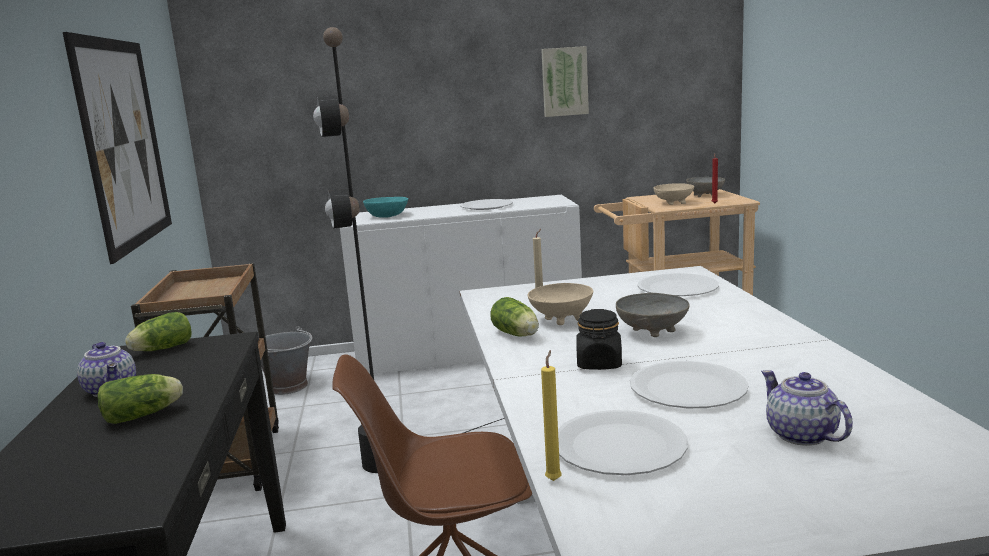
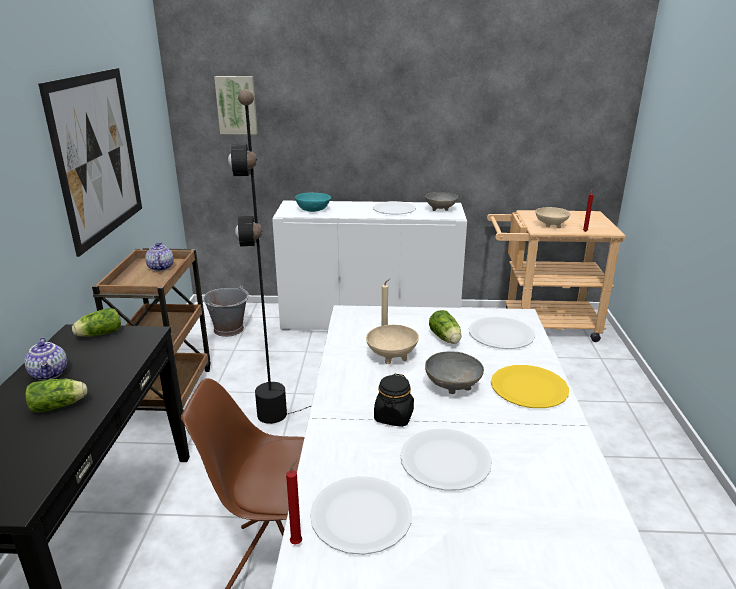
camera: 10 degrees right, 10 degrees up
(517, 335) = (350, 368): lettuce -> lettuce (446, 339)
(554, 479) = (297, 542): yellow candle -> red candle
(564, 81) = (475, 108): picture -> picture (237, 105)
(705, 196) = (582, 219): grey bowl -> grey bowl (440, 210)
(741, 322) = (528, 388): none -> yellow plate
(801, 435) = (502, 537): teapot -> teapot (160, 268)

